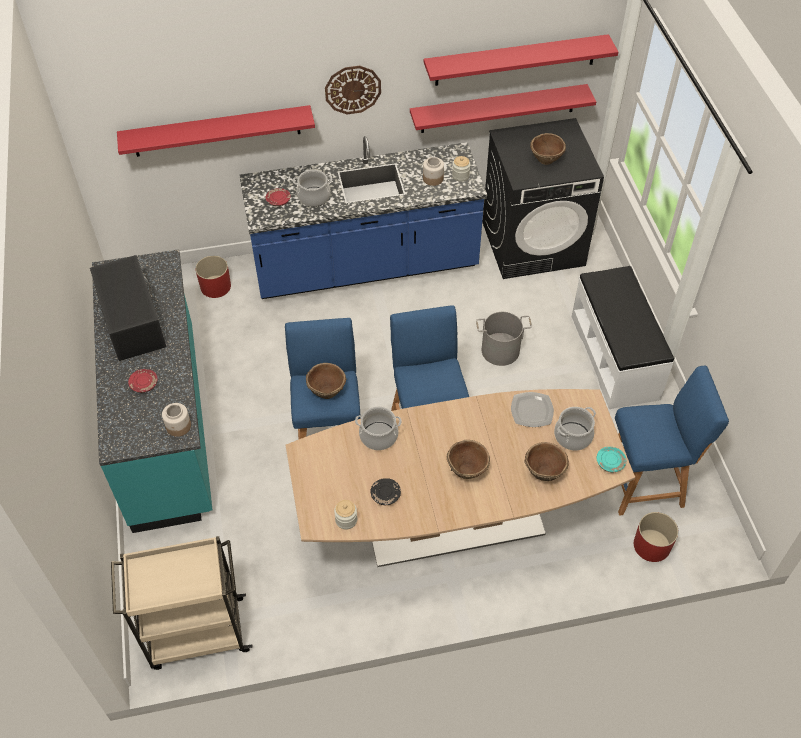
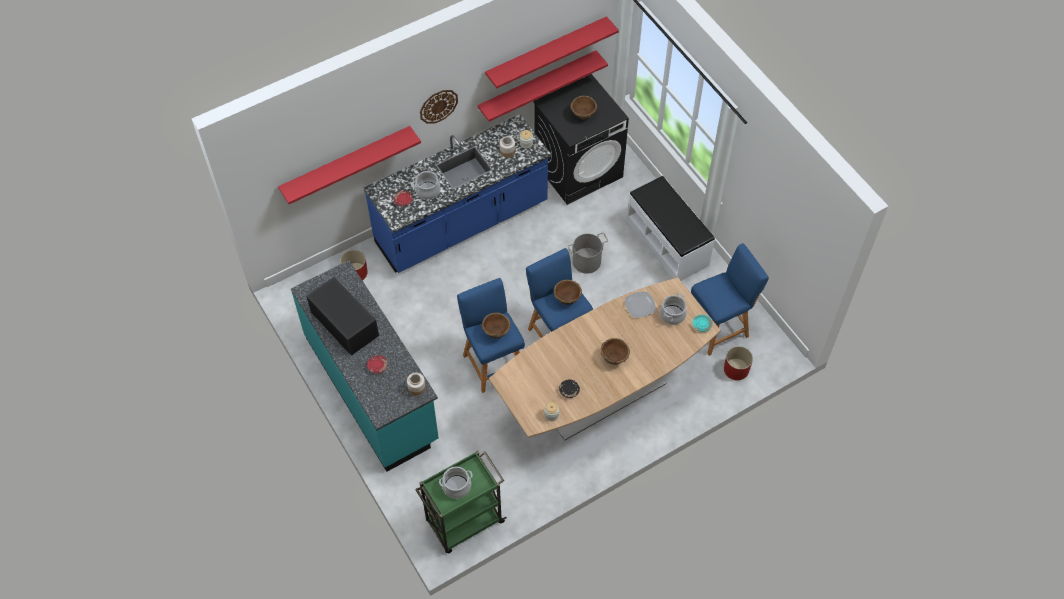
camera: 20 degrees left, 5 degrees up
(196, 634) = (464, 522): beige cart -> green cart
(378, 436) = (548, 353): cooking pot -> cooking pot (456, 486)
(544, 471) = (663, 344): brown bowl -> brown bowl (567, 298)

